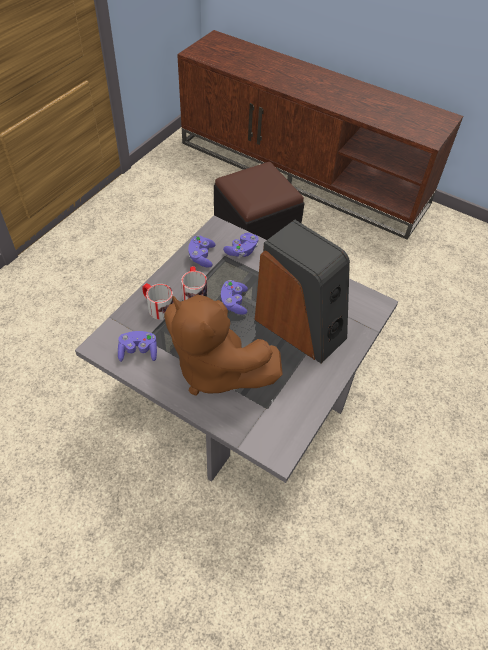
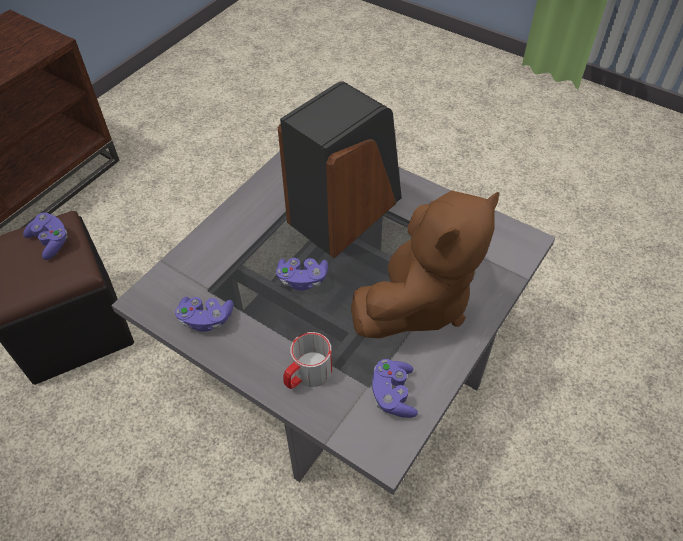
camera: 85 degrees left, 0 degrees up
(194, 292) = (280, 327): mug -> none
(242, 251) = (201, 269): purple game controller -> purple game controller (51, 242)

